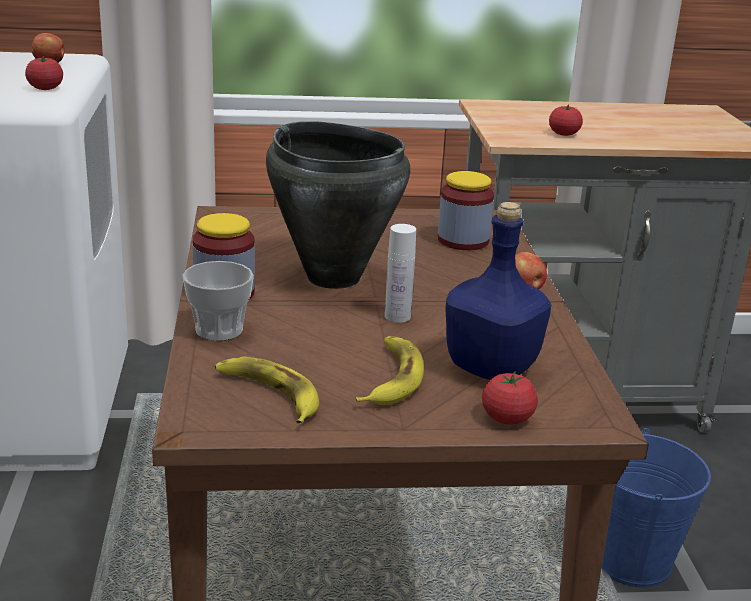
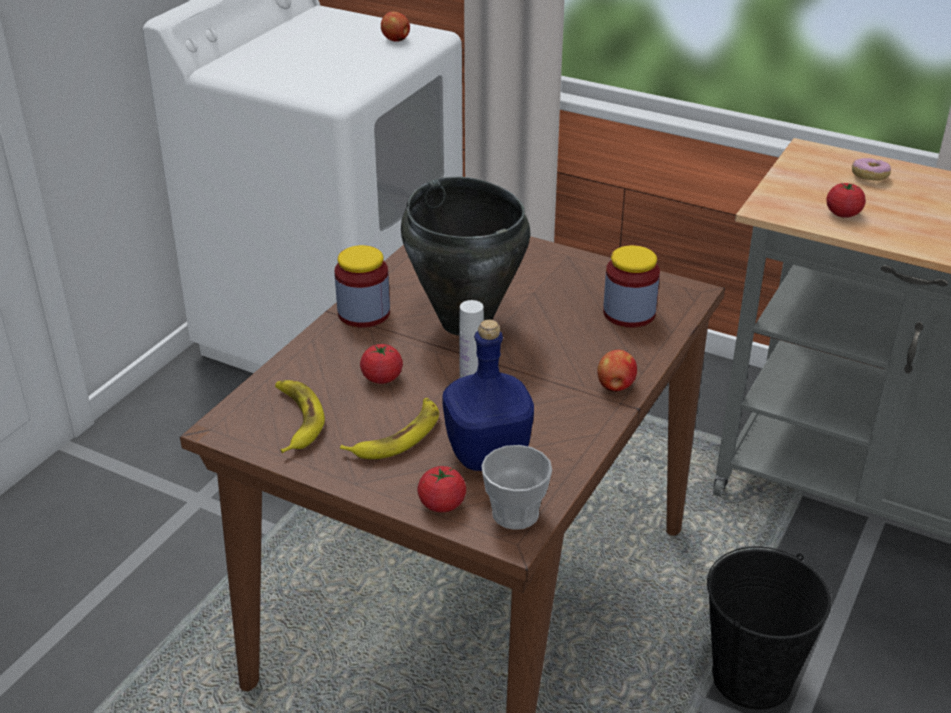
camera: 35 degrees right, 10 degrees up
(45, 88) = (357, 74): tomato -> tomato (382, 378)
(219, 330) = (323, 348): cup -> cup (515, 513)
(547, 112) = (869, 177): none -> donut
(633, 561) = (752, 677): blue bucket -> black bucket

